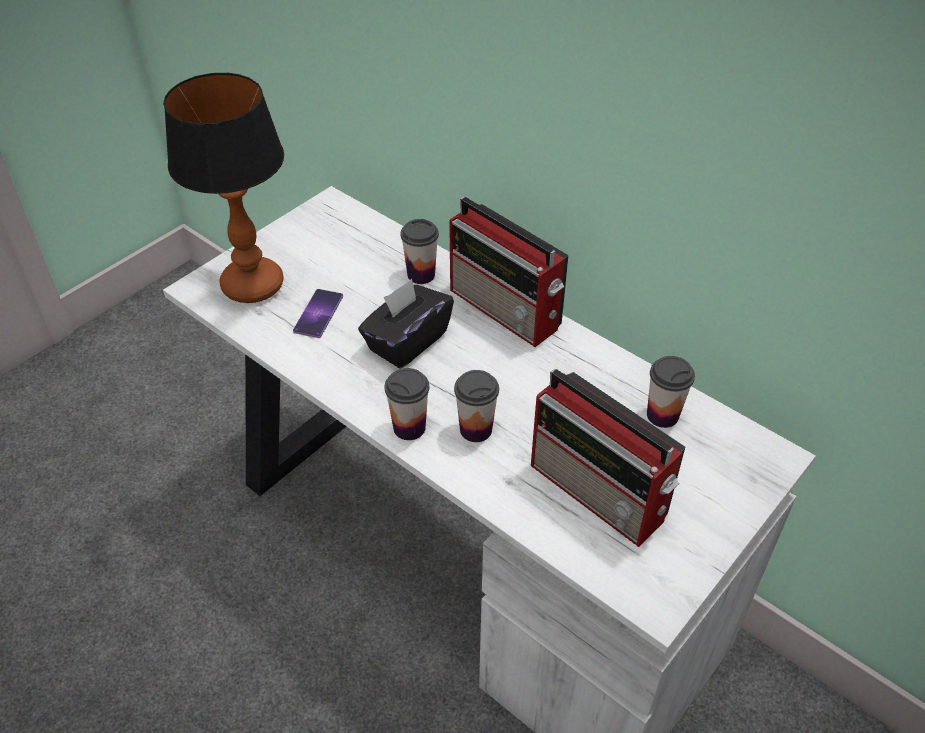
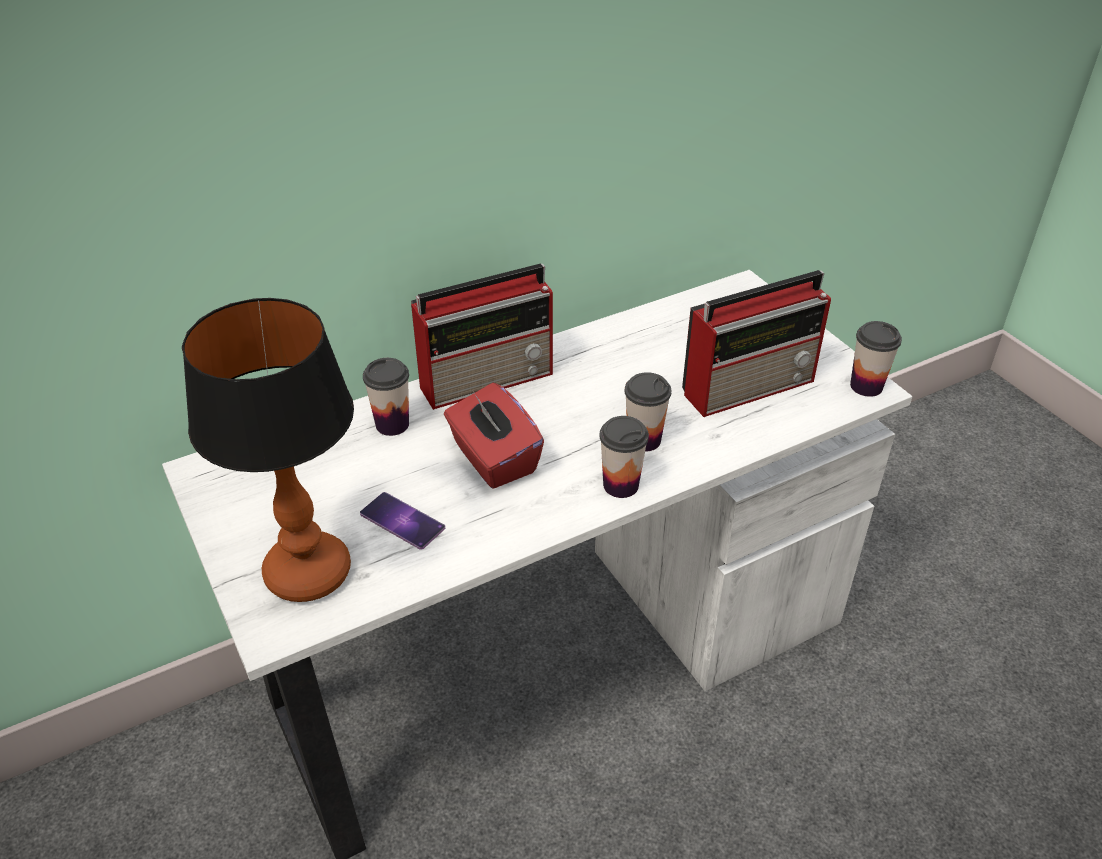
camera: 70 degrees left, 5 degrees down
(407, 341) = (493, 459): black tissue box -> red tissue box
(662, 415) = (676, 327): cup -> cup (866, 386)

